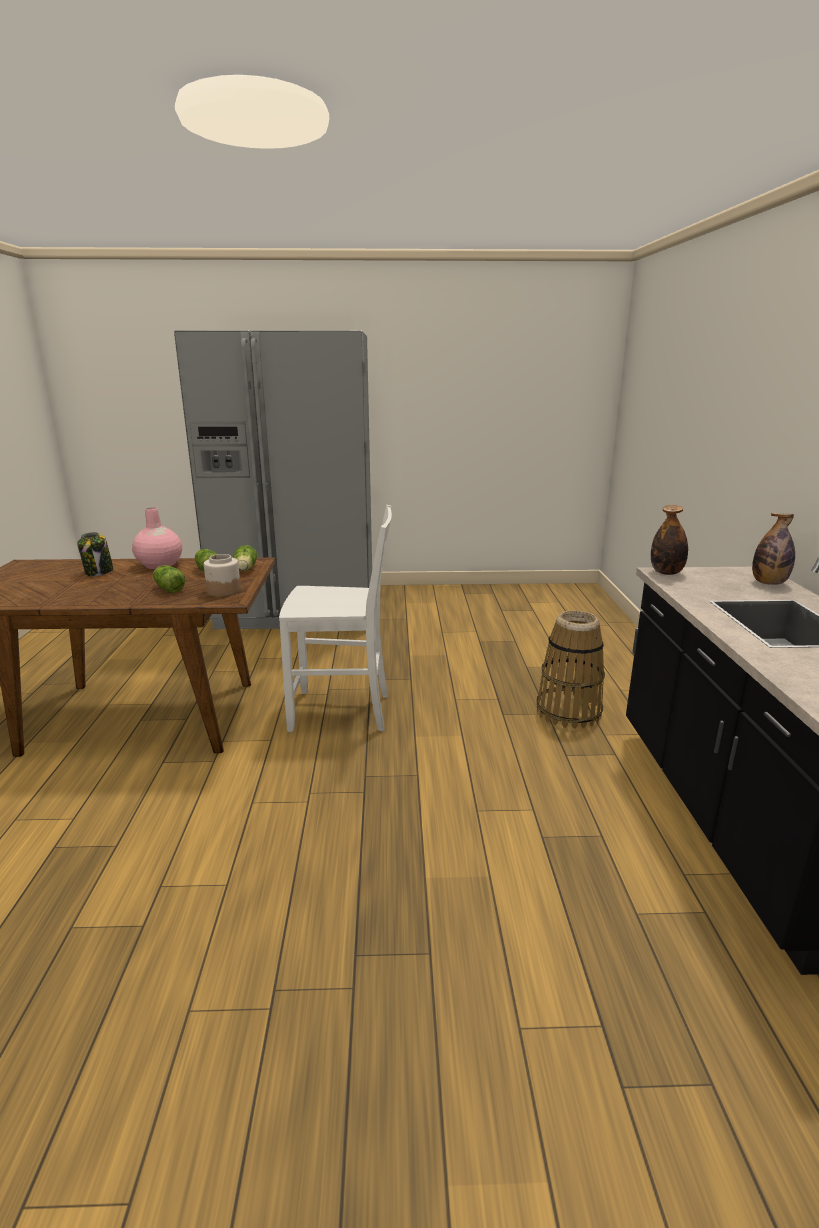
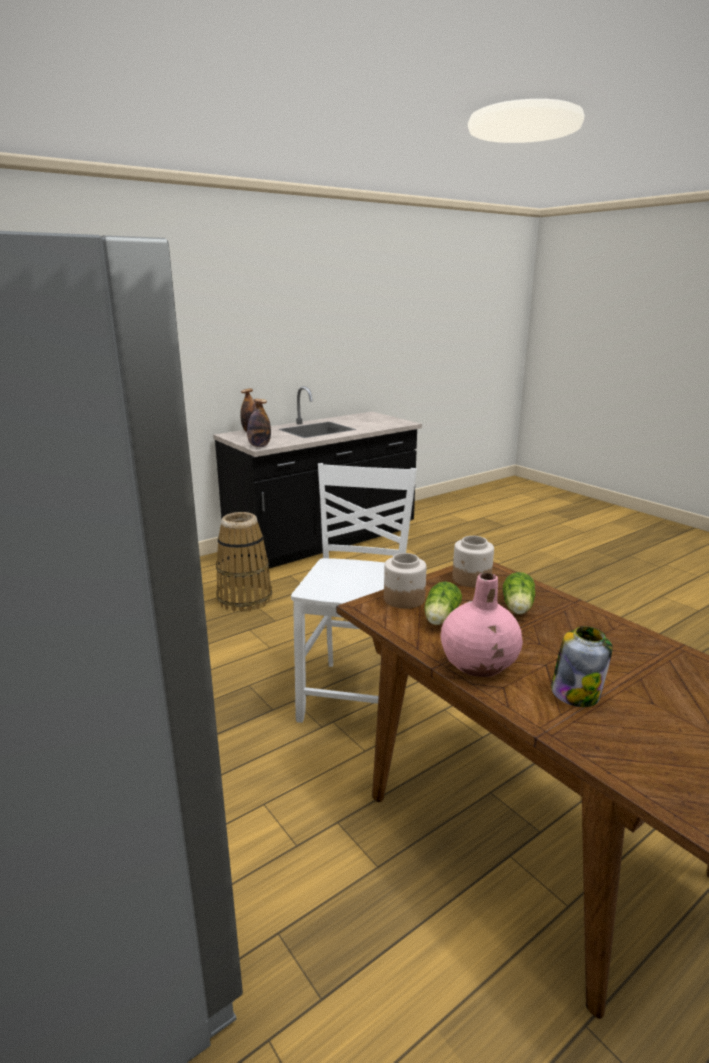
camera: 125 degrees left, 0 degrees up
(245, 569) = (403, 599): lettuce -> jar
(342, 712) = (356, 694): white chair -> white chair turned 45 degrees clockwise

